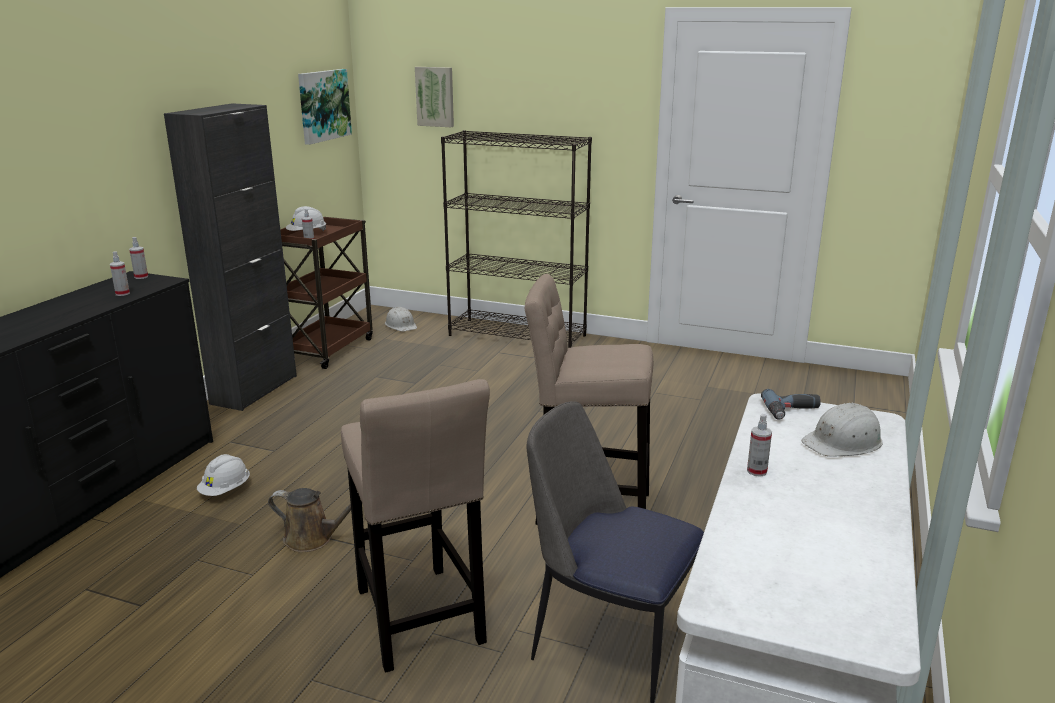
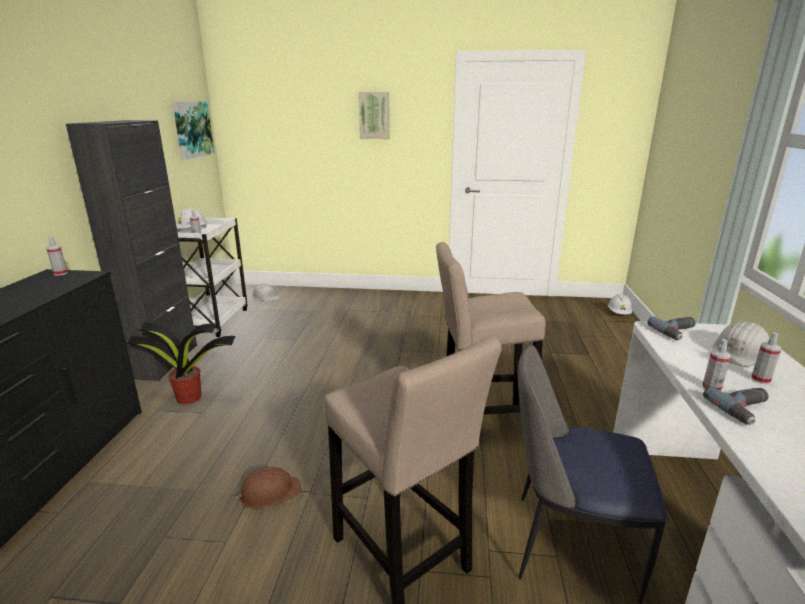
camera: 15 degrees left, 0 degrees up
(122, 293) = (47, 290): spray bottle -> spray bottle (760, 380)
(226, 490) = (169, 458): white hard hat -> white hard hat (619, 313)
(265, 432) = (187, 397): none -> potted plant
(313, 538) = (269, 493): brown watering can -> brown hard hat
(327, 349) = (214, 320): brown cart -> white cart
(435, 96) = (280, 122): picture -> picture (374, 115)
(518, 335) = (356, 296): black bookcase -> none
(768, 496) = (745, 410): none -> power drill

